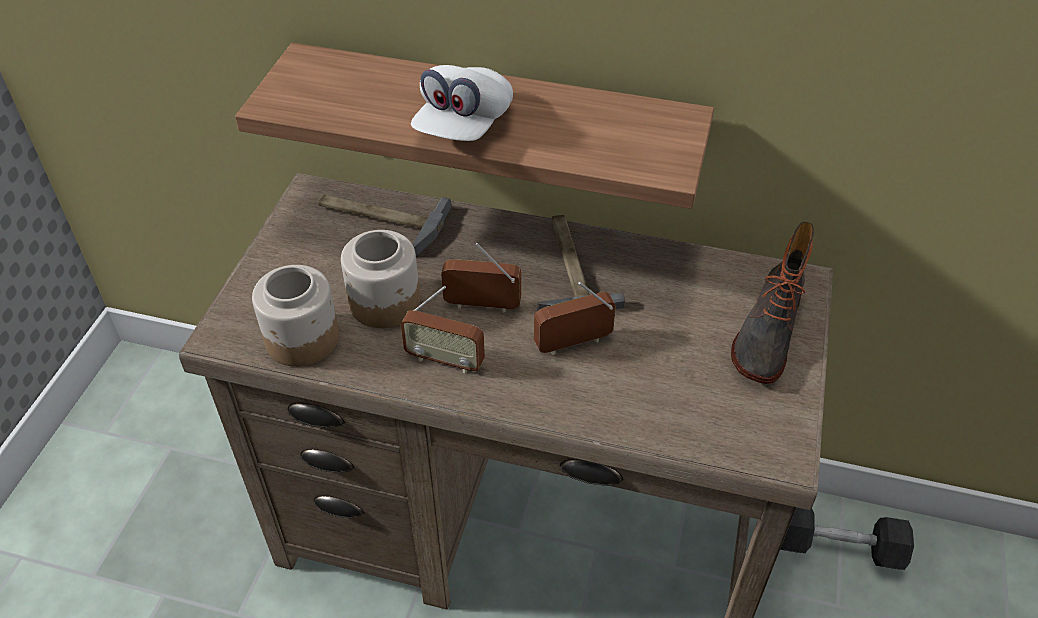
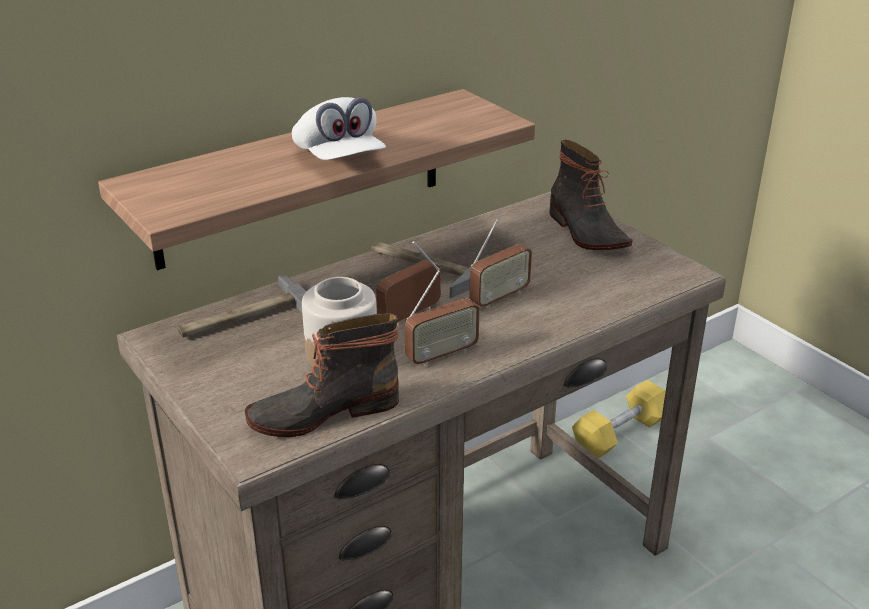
camera: 50 degrees left, 15 degrees down
(302, 339) = (323, 411): jar -> boot
(573, 343) = (499, 298): radio -> radio turned 150 degrees counterclockwise
(837, 547) = (620, 434): black dumbbell -> yellow dumbbell

